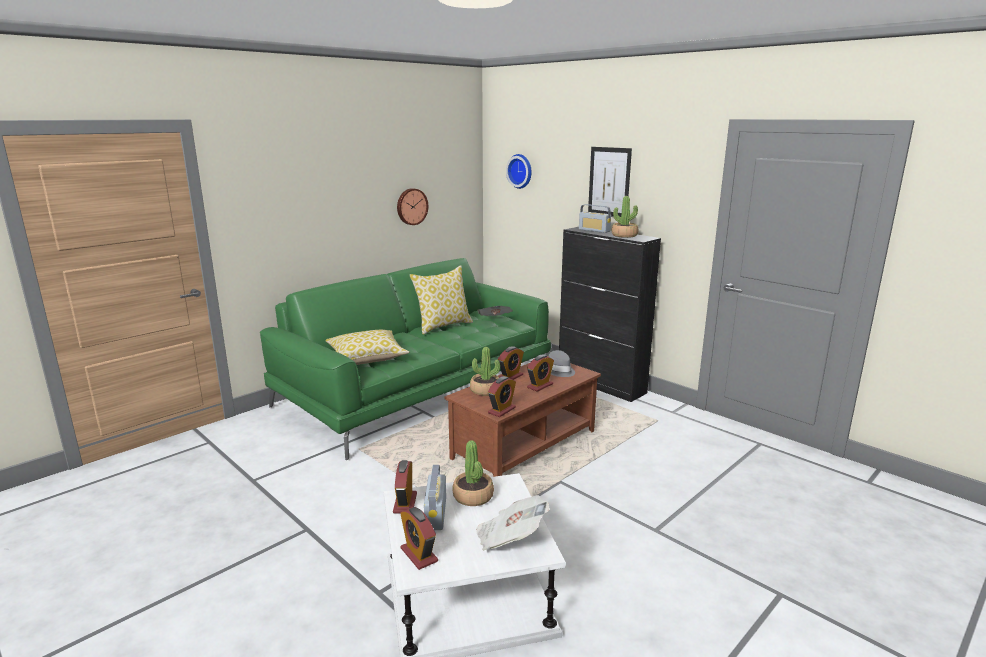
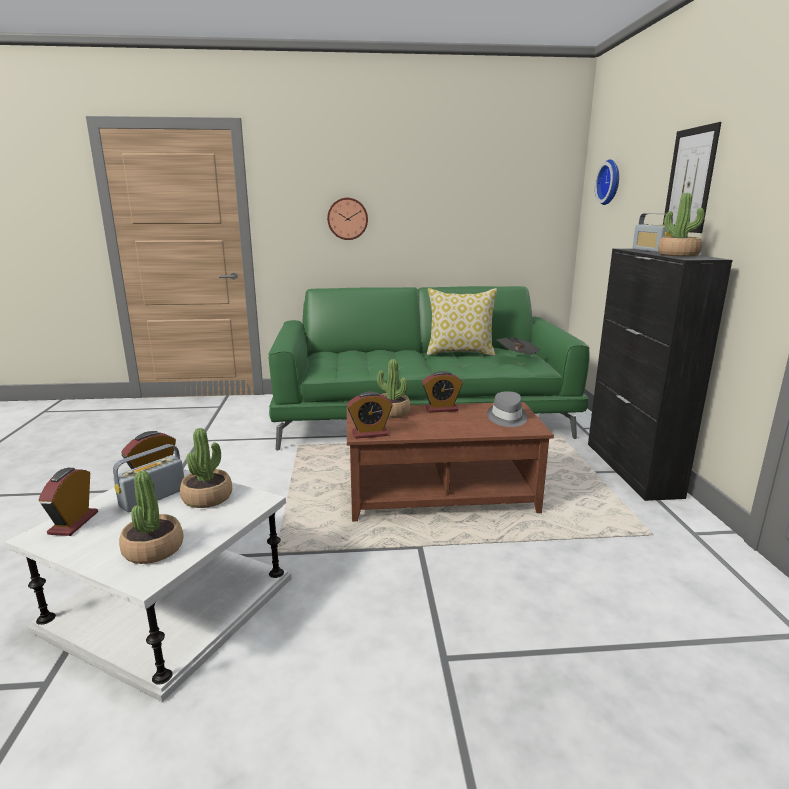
camera: 40 degrees right, 0 degrees up
(367, 358) = (342, 361): pillow -> none
(411, 206) = (473, 222): wall clock -> wall clock (347, 218)
(510, 538) = (153, 549): newspaper -> potted plant
(540, 386) = (454, 425): alarm clock -> none

